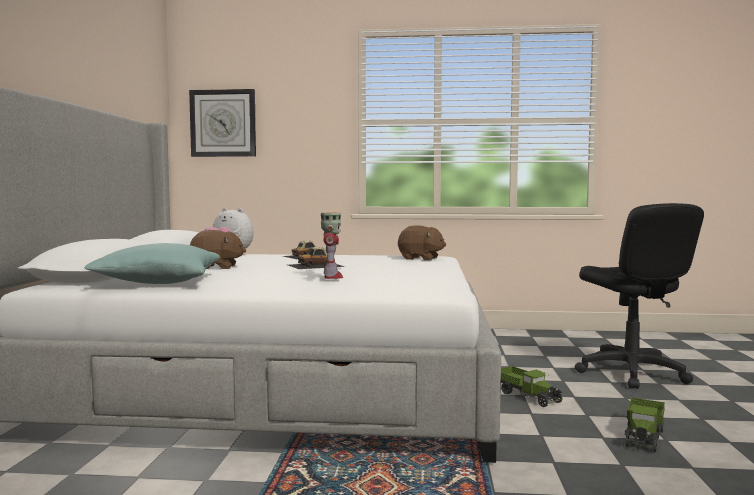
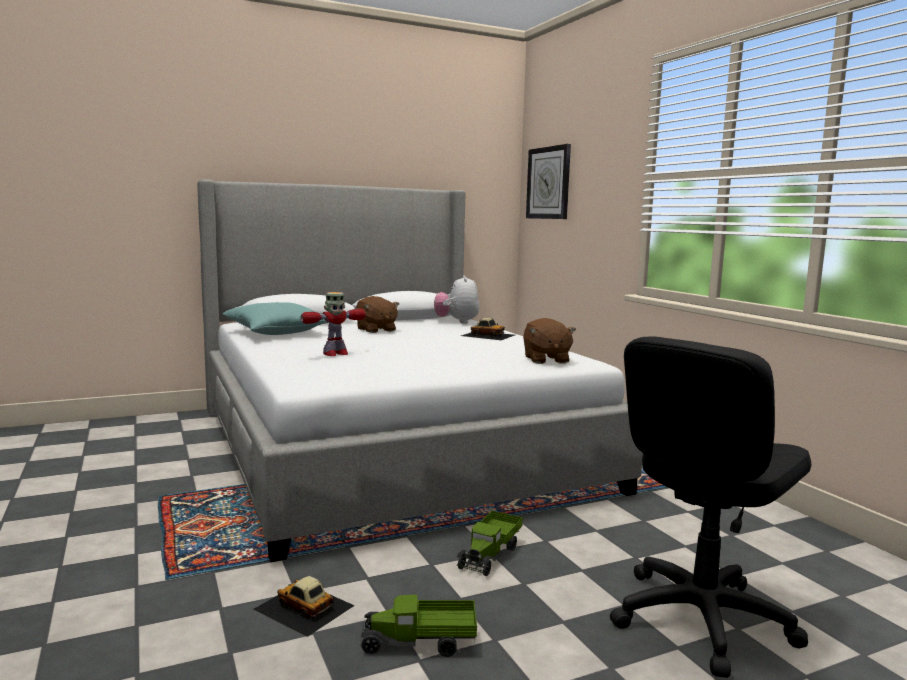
camera: 60 degrees right, 5 degrees up
(315, 265) = (417, 343): toy car -> toy car (304, 607)

